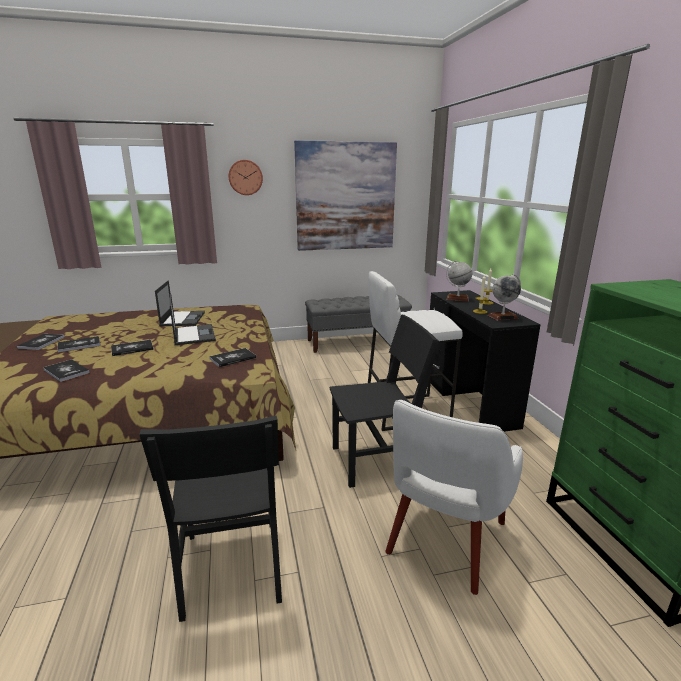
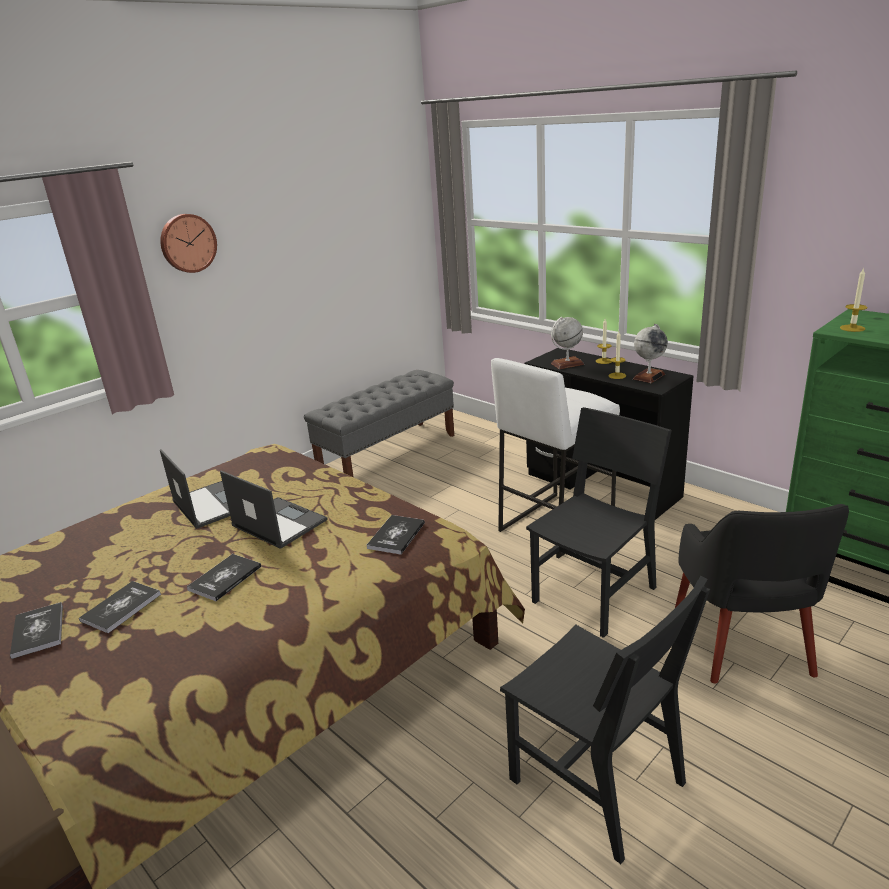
camera: 30 degrees left, 5 degrees up
(66, 371) = (188, 653): book -> none
(345, 197) = (331, 245): picture -> none
(445, 539) = (743, 641): white armchair -> black armchair
(636, 287) = (852, 328): none -> candle

